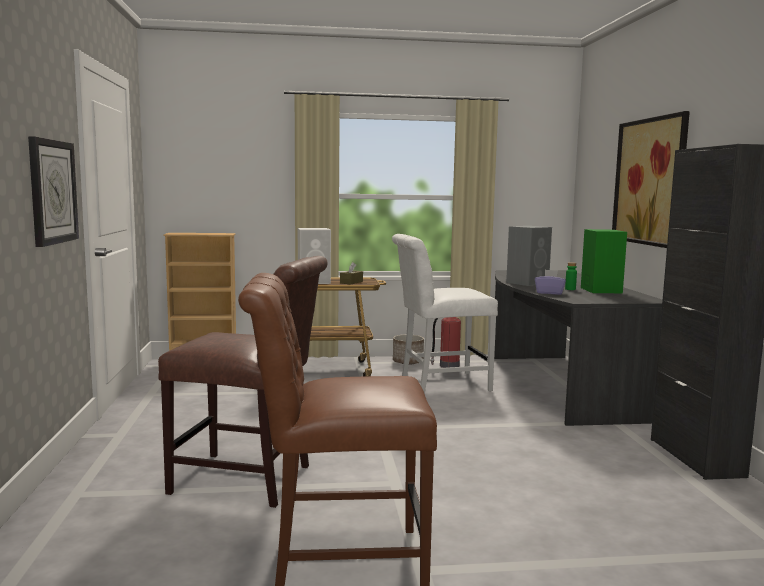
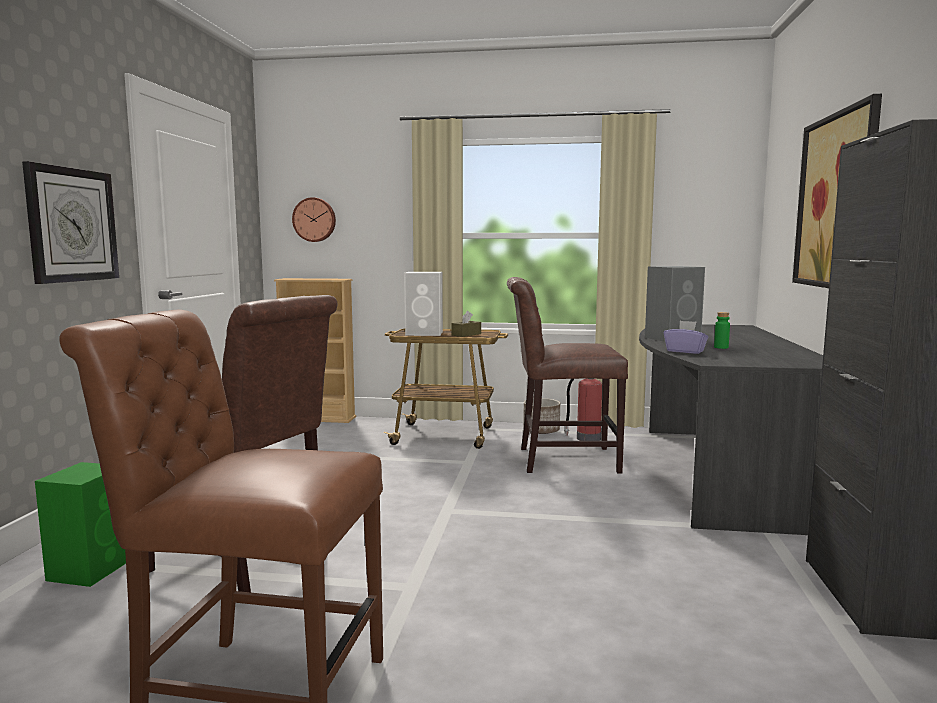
camera: 15 degrees right, 0 degrees up
(198, 179) = (314, 219): none -> wall clock
(439, 383) = (561, 459): white chair -> brown chair
(600, 290) = (763, 349): green speaker -> green speaker (91, 569)

